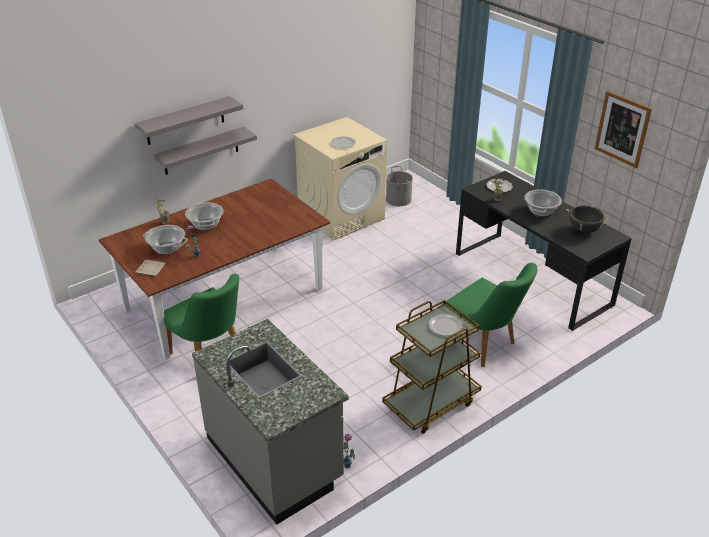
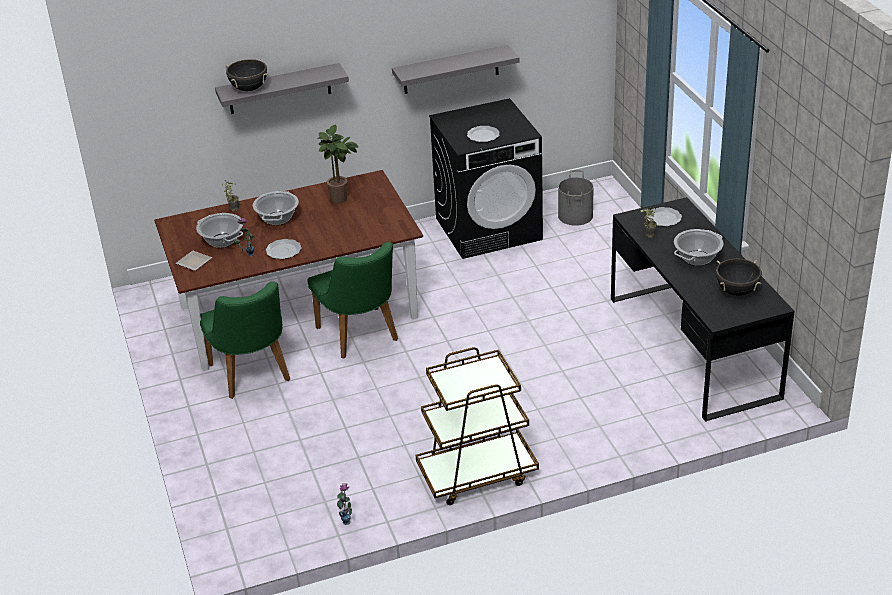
camera: 20 degrees right, 0 degrees up
(165, 121) = (249, 89): none -> black cooking pot
(201, 151) = (300, 126): grey shelf -> grey shelf (451, 70)
(250, 204) = (341, 200): none -> potted plant
(275, 459) = (272, 499): grey counter -> none
(341, 216) = (489, 228): beige washing machine -> black washing machine
(445, 326) = (483, 380): plate -> plate (283, 251)
(484, 346) = (579, 420): green chair -> green chair (361, 337)
(622, 129) = (795, 165): picture -> none

